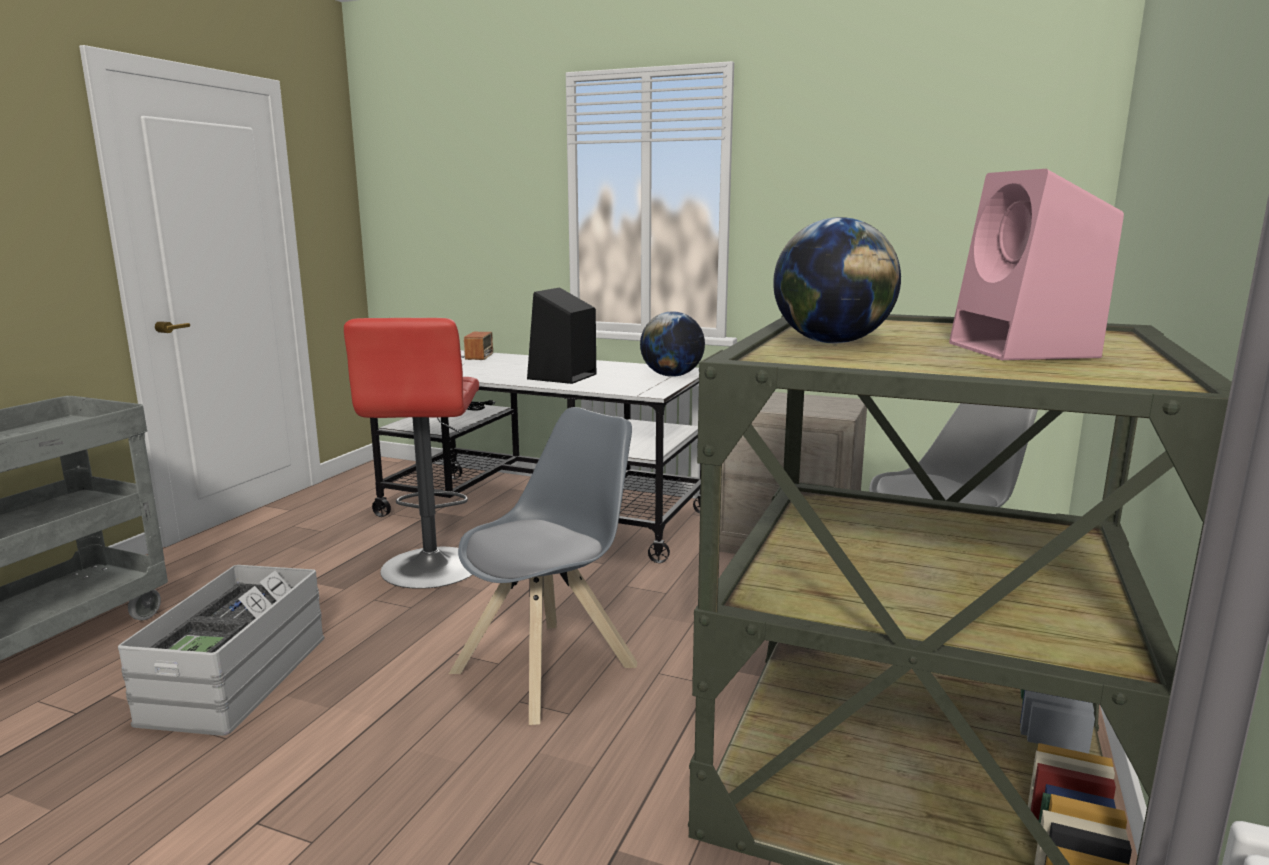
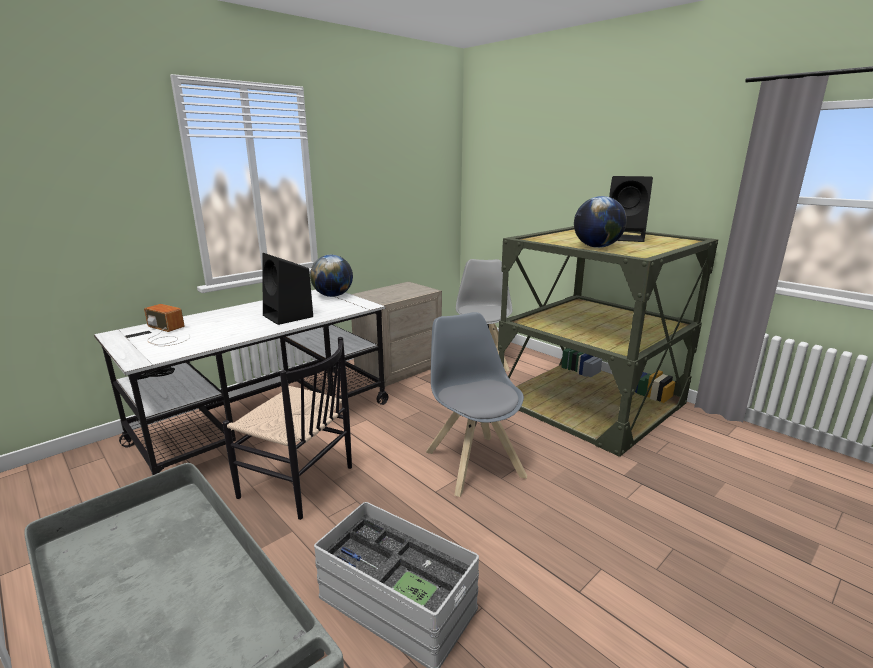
camera: 65 degrees left, 5 degrees up
(430, 568) = (300, 484): red stool -> black chair
(1024, 351) = (625, 238): pink speaker -> black speaker

